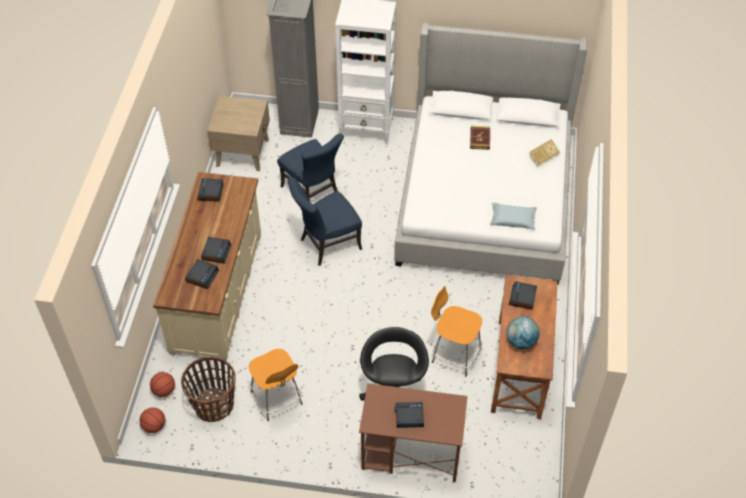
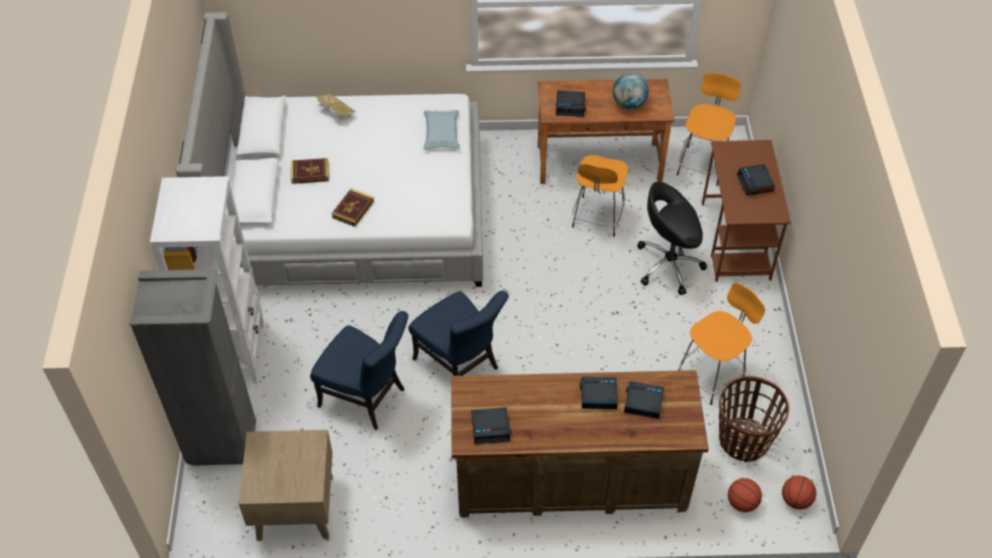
camera: 100 degrees left, 0 degrees up
(313, 192) = (367, 398): blue chair -> blue chair turned 75 degrees clockwise
(438, 159) = (353, 209): none -> book
(508, 451) = (703, 164): none -> orange stool

